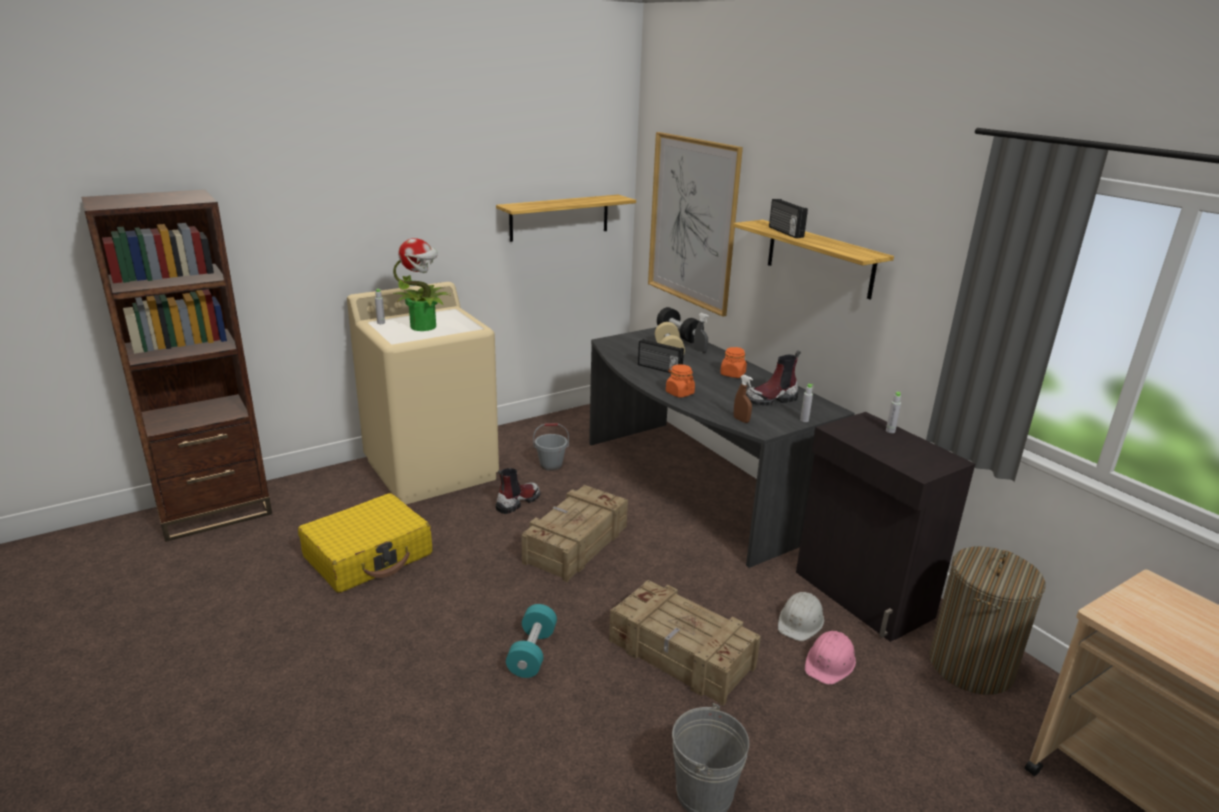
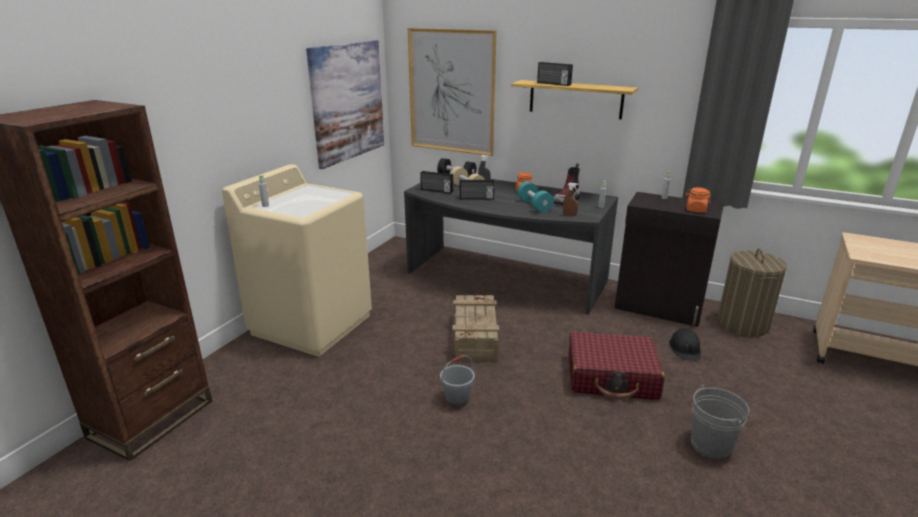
camera: 30 degrees left, 0 degrees up
(368, 556) = (337, 400): yellow suitcase -> none
(424, 326) = (306, 201): potted plant -> none
(517, 502) = (404, 325): boot -> none
(532, 653) = (528, 413): turquoise dumbbell -> turquoise dumbbell (534, 205)
(551, 465) = (398, 294): grey bucket -> grey bucket (457, 399)
(559, 217) = (348, 102): shelf -> picture
(627, 347) = (436, 191): none -> radio
(679, 393) = (511, 209): orange jar -> orange jar (695, 210)
(681, 655) = (612, 377): crate -> red suitcase
(800, 621) = (647, 333): white hard hat -> none
(830, 662) = (685, 349): pink hard hat -> black hard hat

